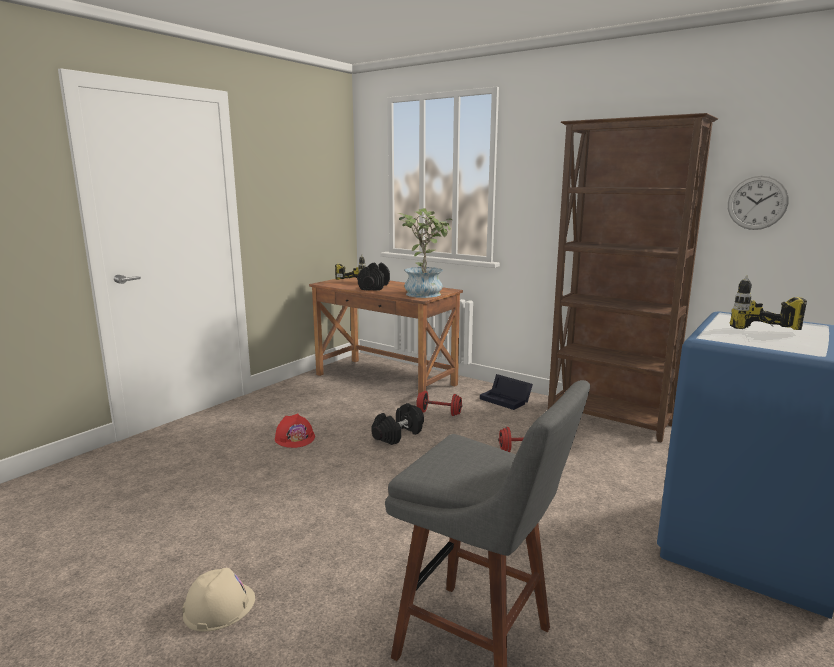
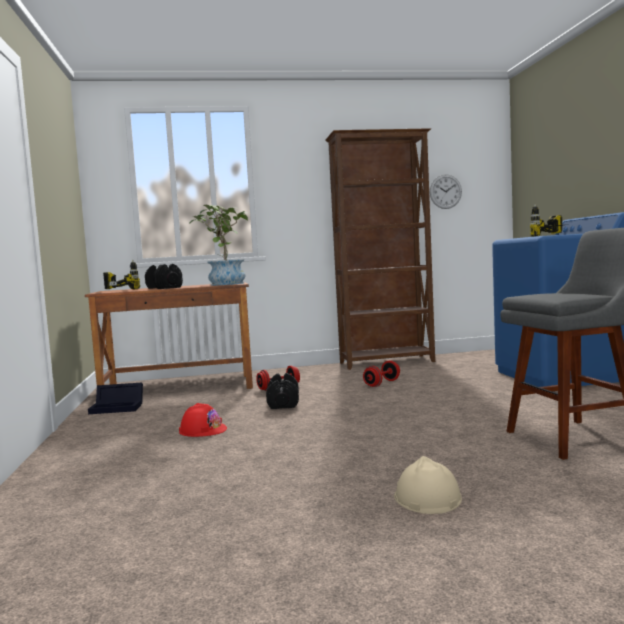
camera: 45 degrees left, 10 degrees down
(507, 400) = (305, 372): black storage box -> black storage box (119, 407)

